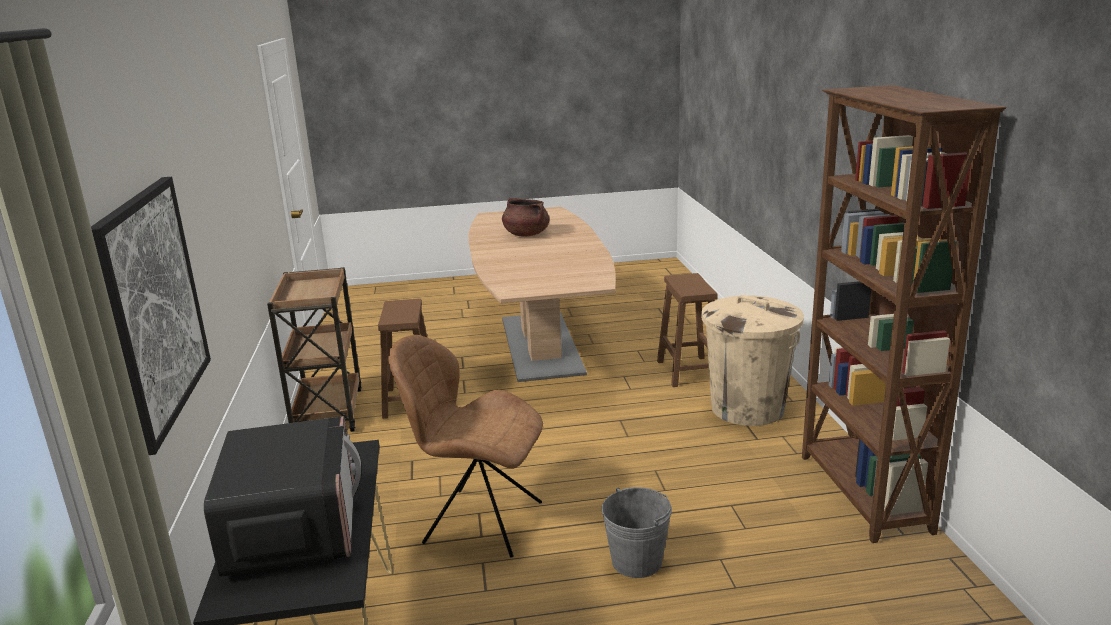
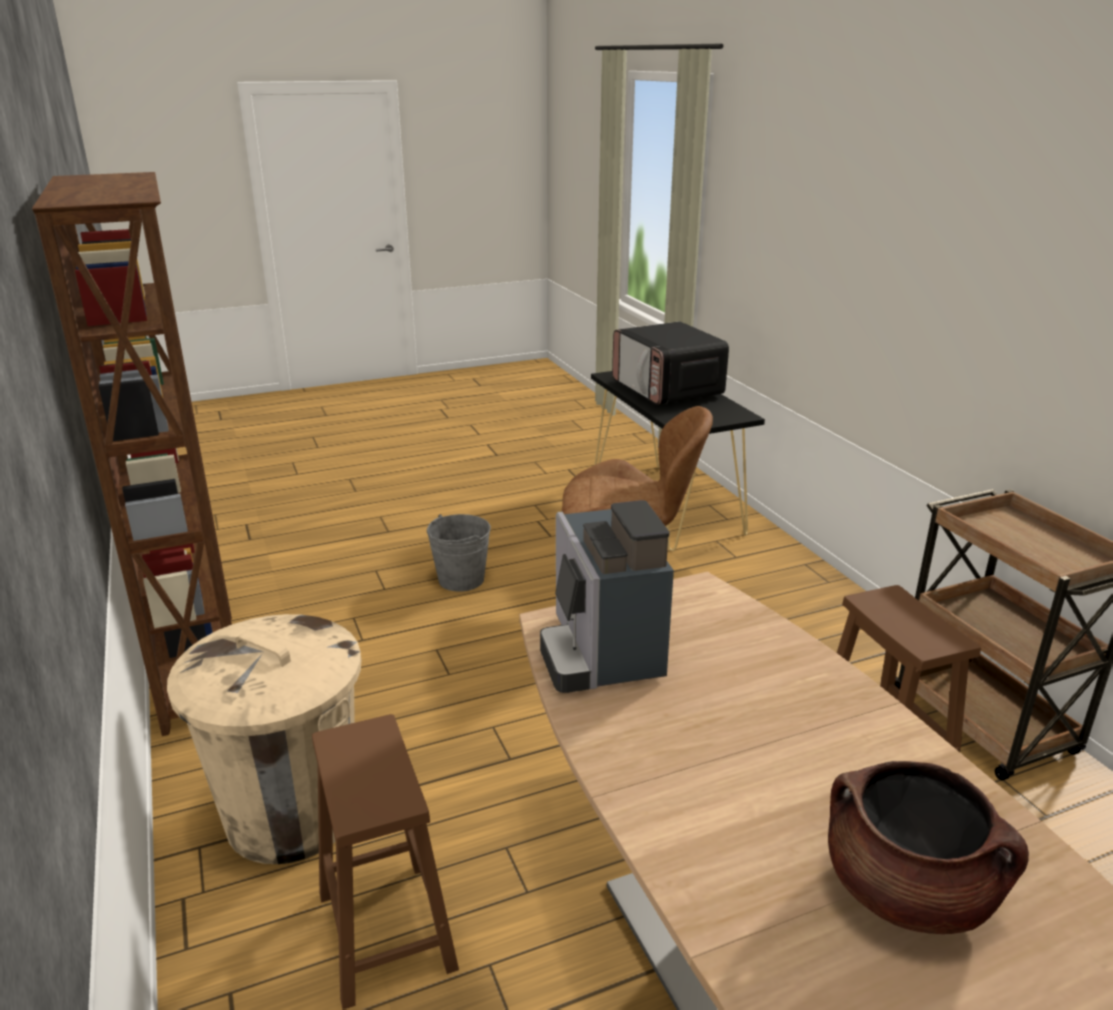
camera: 165 degrees right, 5 degrees up
(153, 306) = (788, 258): picture -> none
(582, 275) = (601, 652): none -> coffee machine

